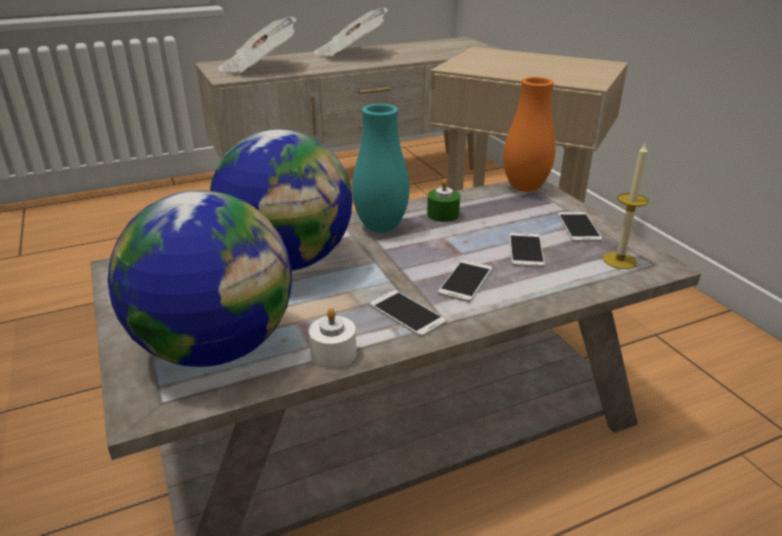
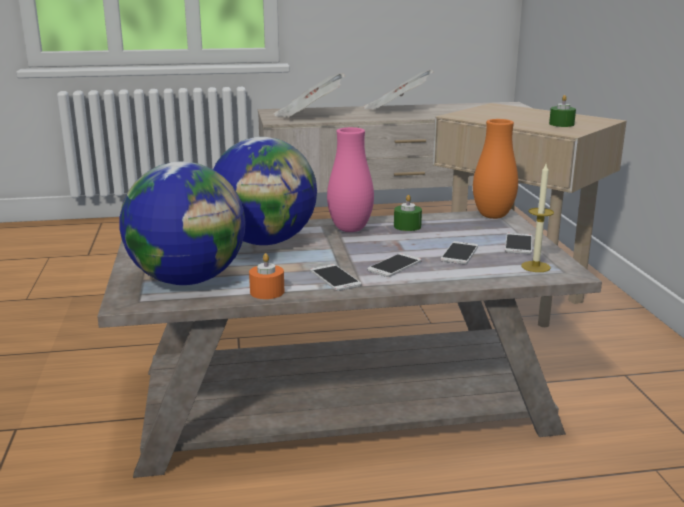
camera: 15 degrees right, 10 degrees down
(333, 353) = (267, 292): white candle -> orange candle
(381, 227) = (350, 229): turquoise vase -> pink vase
(572, 72) = (561, 124): none -> green candle

